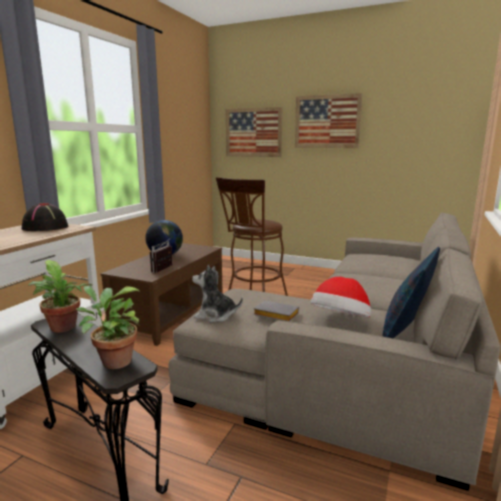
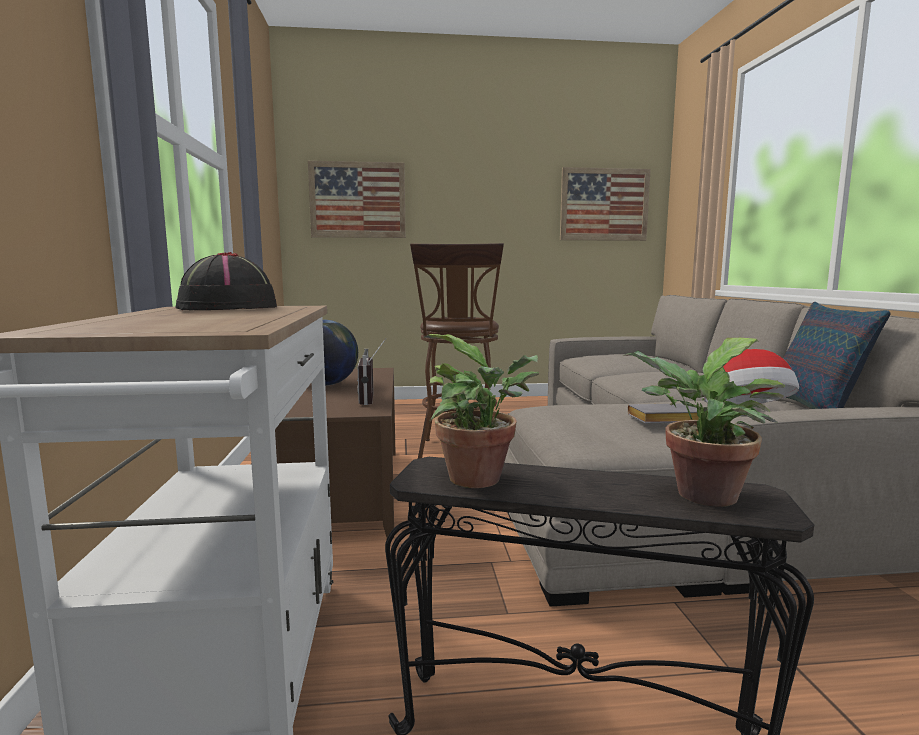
camera: 30 degrees left, 5 degrees down
(215, 315) = (585, 437): plush toy -> none
(327, 121) = (472, 187): picture -> picture (604, 204)

